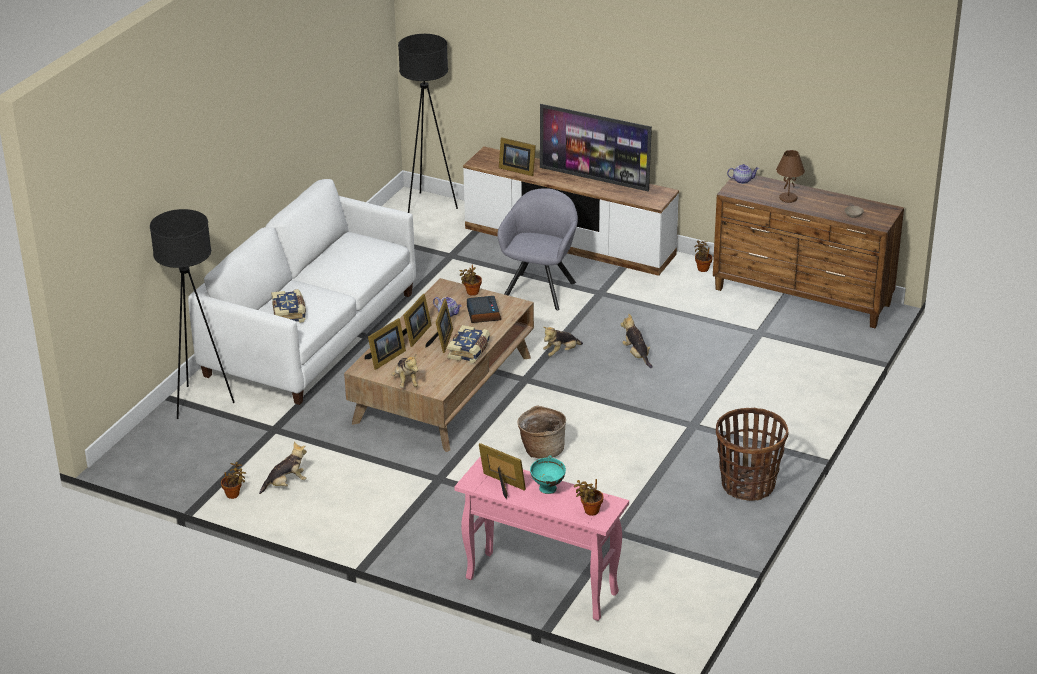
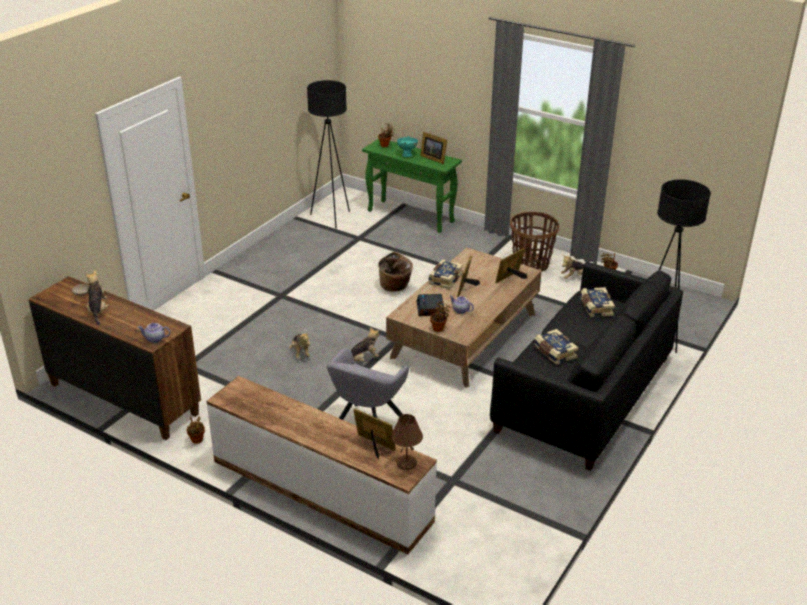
camera: 175 degrees left, 0 degrees up
(310, 334) = (584, 394): white sofa -> black sofa
(347, 264) = (554, 353): none -> book
(406, 381) = (493, 261): plush toy -> plush toy (98, 311)
(415, 335) = (488, 294): picture frame -> none
(429, 206) = (476, 566): black floor lamp -> black floor lamp (331, 217)
(540, 586) = (411, 216): pink console table -> green console table
(595, 178) = (290, 424): television -> none
(747, 485) = (264, 257): basket -> basket (531, 264)
(788, 198) = (126, 315): brown table lamp -> brown table lamp (406, 463)

